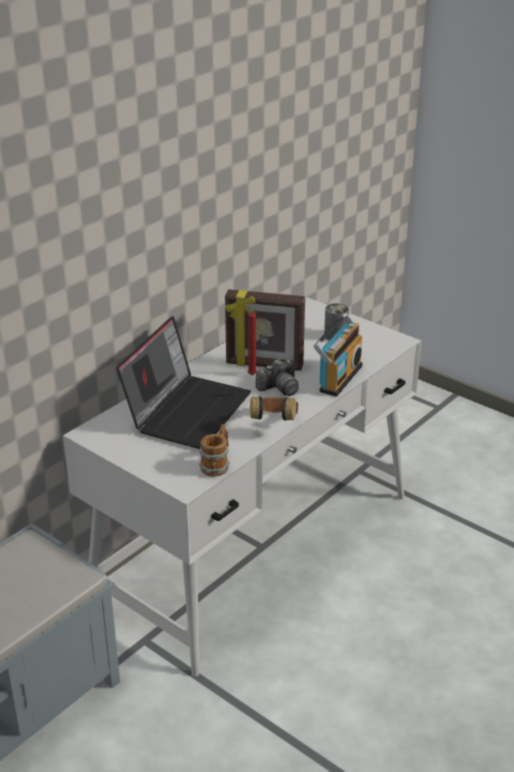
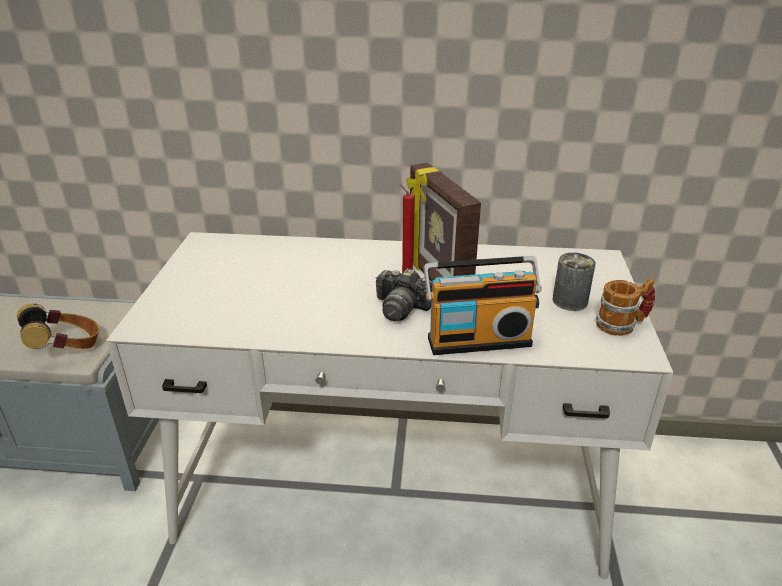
camera: 55 degrees right, 0 degrees up
(187, 410) = (293, 272): laptop -> none
(217, 465) = (199, 329): mug -> mug (622, 324)
(273, 424) = (319, 333): headphones -> headphones (67, 348)

